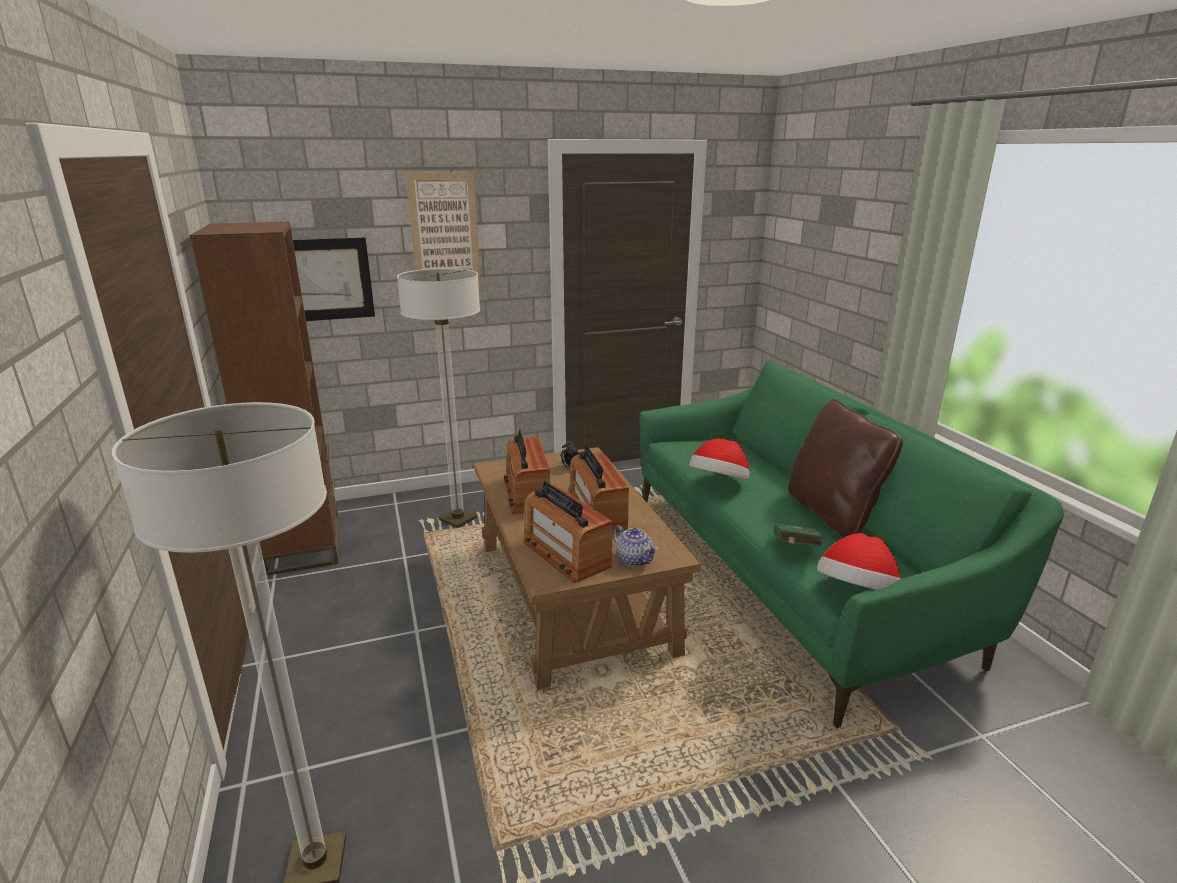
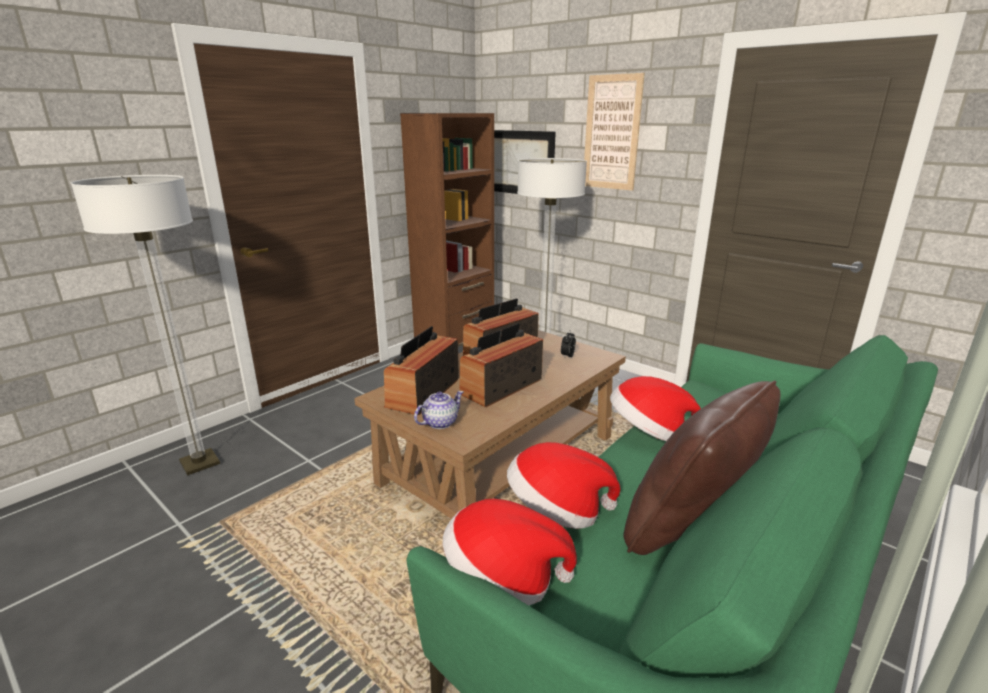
camera: 60 degrees right, 0 degrees up
(634, 559) = (440, 422): teapot -> teapot turned 150 degrees counterclockwise
(794, 550) = (557, 511): green book -> hat

